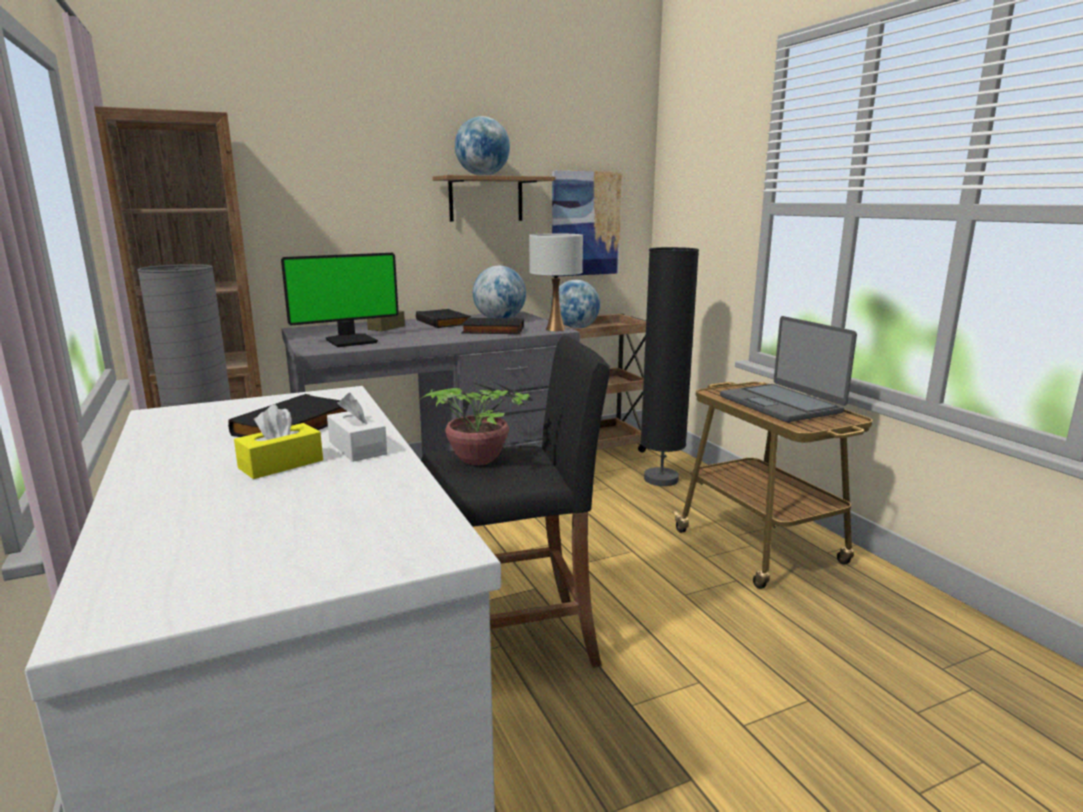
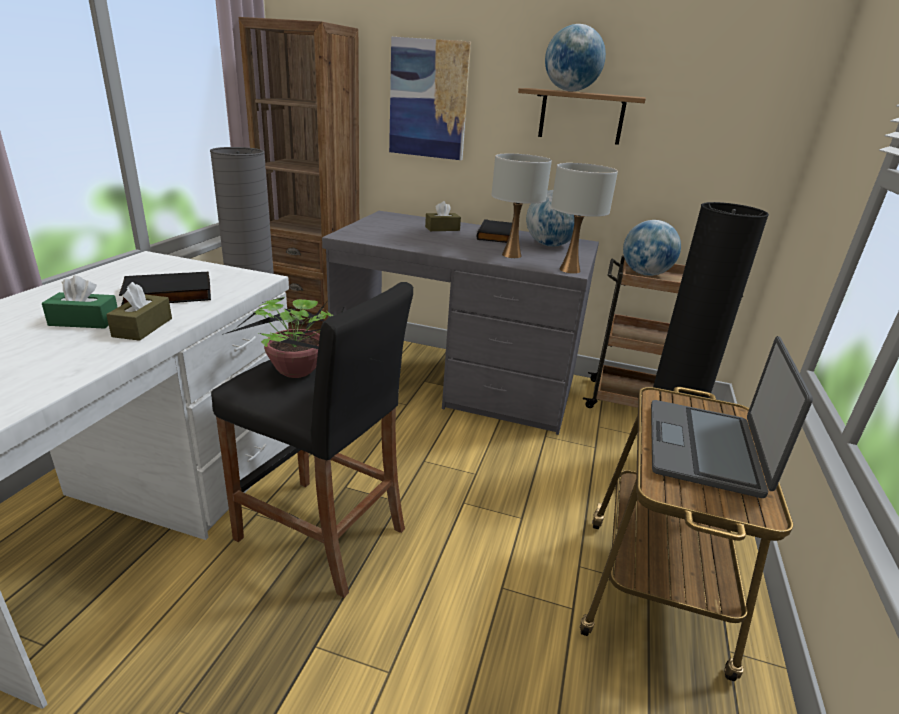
camera: 40 degrees right, 10 degrees up
(281, 464) = (84, 321): yellow tissue box -> green tissue box
(351, 341) = (387, 234): monitor -> none
(357, 448) = (143, 327): white tissue box -> brown tissue box
(492, 331) = (511, 255): black book -> white table lamp
(585, 224) = (700, 158): picture -> picture (428, 99)

